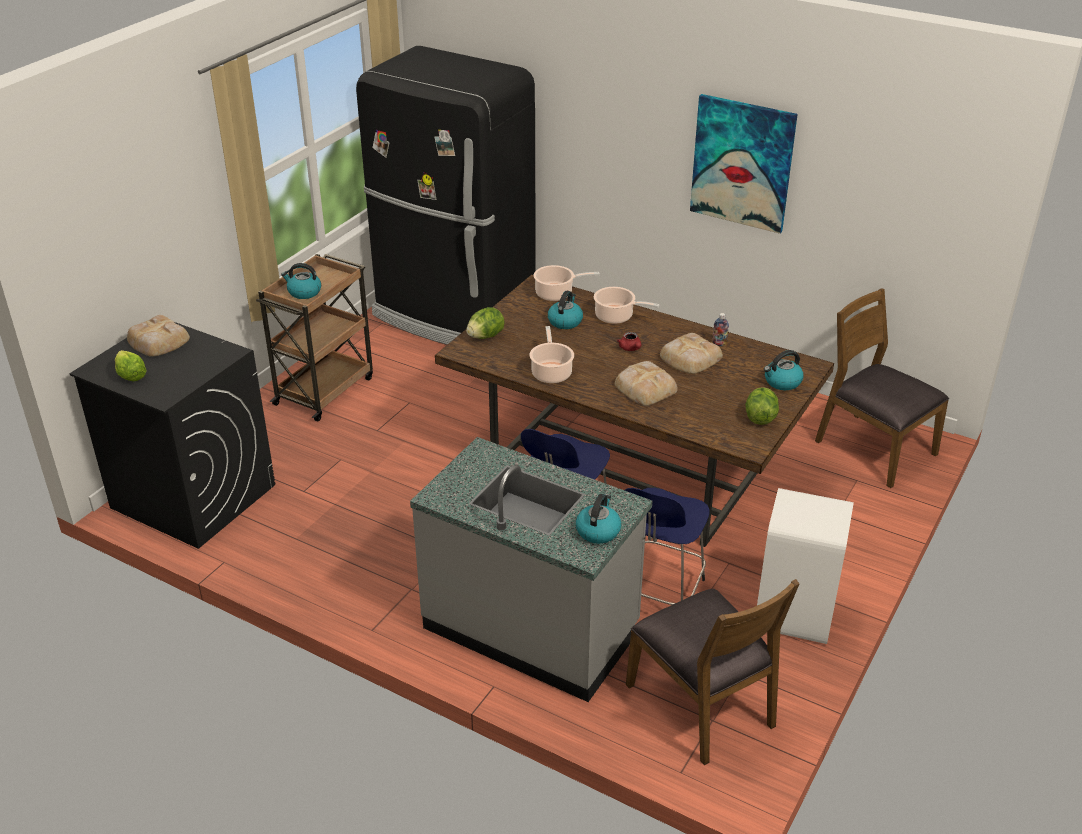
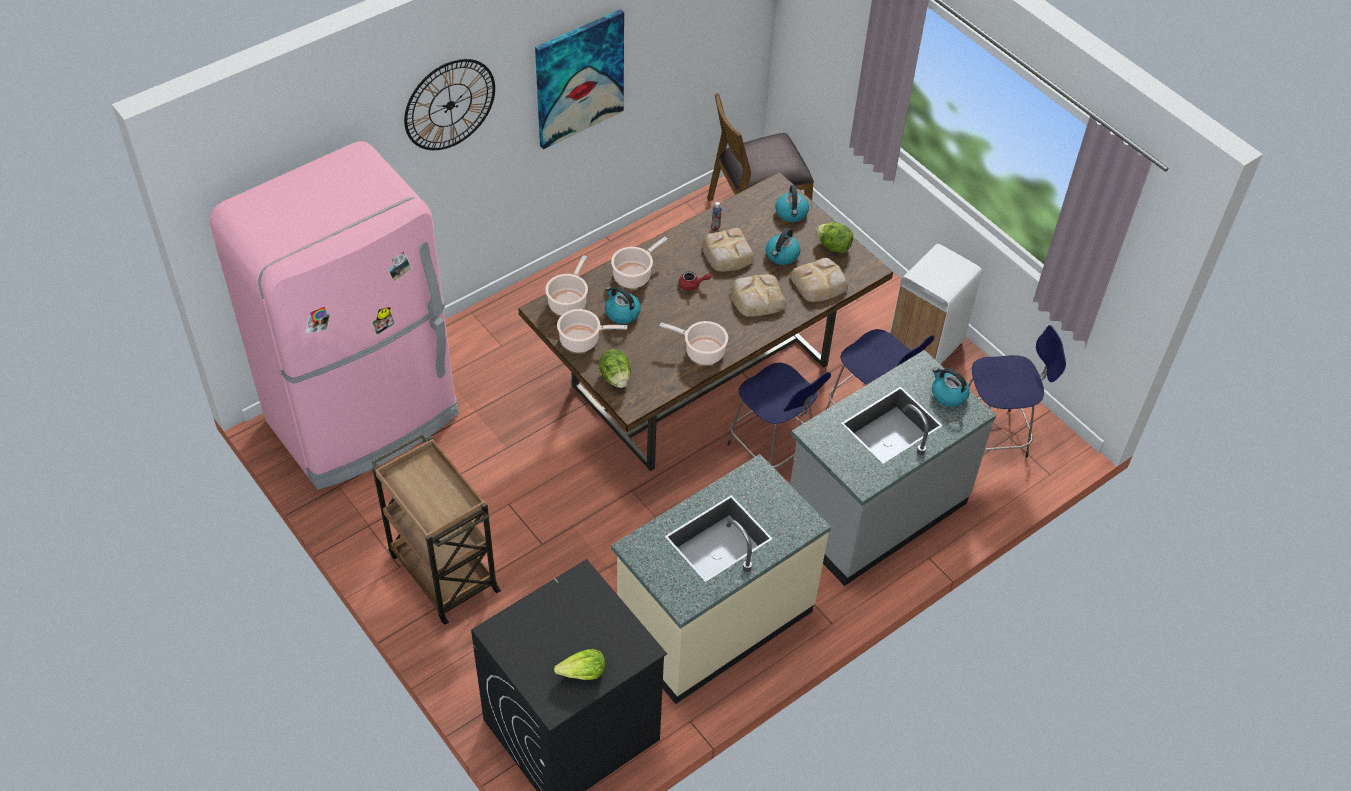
camera: 70 degrees left, 15 degrees up
(158, 341) = (526, 638): bread -> bread (820, 283)
(304, 292) = (439, 501): kettle -> kettle (782, 255)
(340, 548) = (713, 621): none -> beige counter
(453, 315) = (365, 418): black fridge -> pink fridge
(517, 310) = (582, 340): none -> cooking pot
(614, 97) = (450, 105): none -> wall clock
(702, 704) = (992, 436): brown chair -> blue stool

